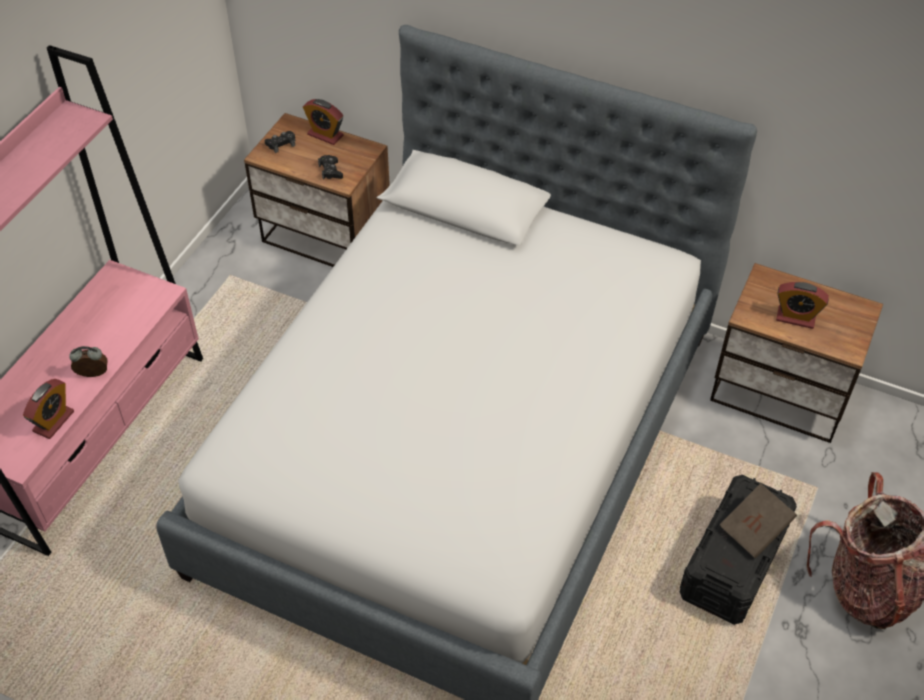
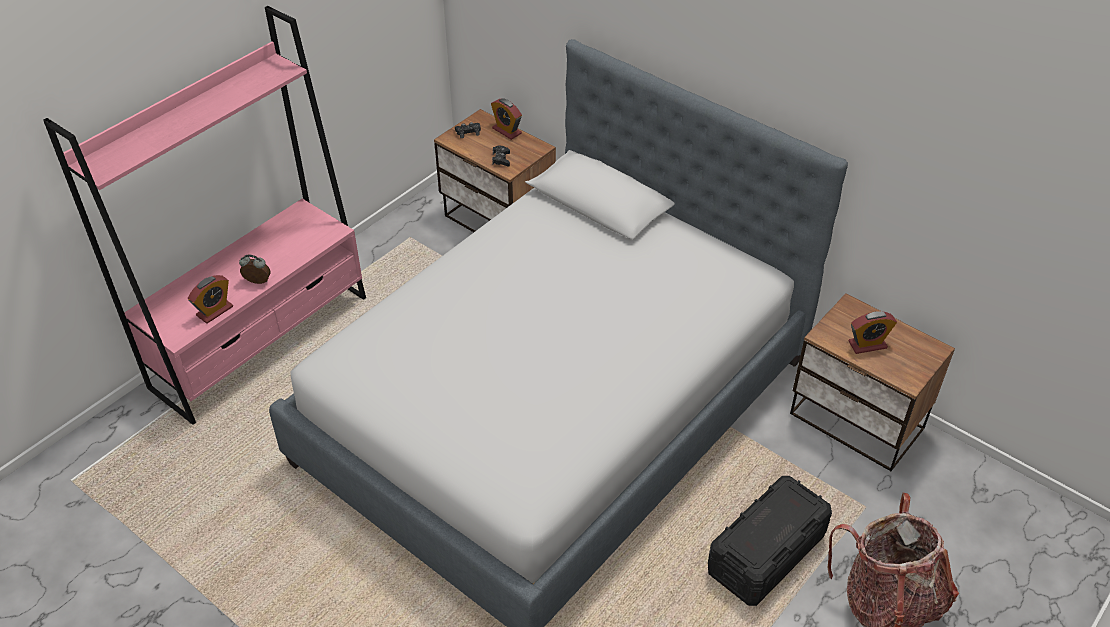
camera: 15 degrees right, 5 degrees down
(755, 529) = (785, 523): brown book -> none
(795, 318) = (867, 345): alarm clock -> alarm clock turned 45 degrees counterclockwise

